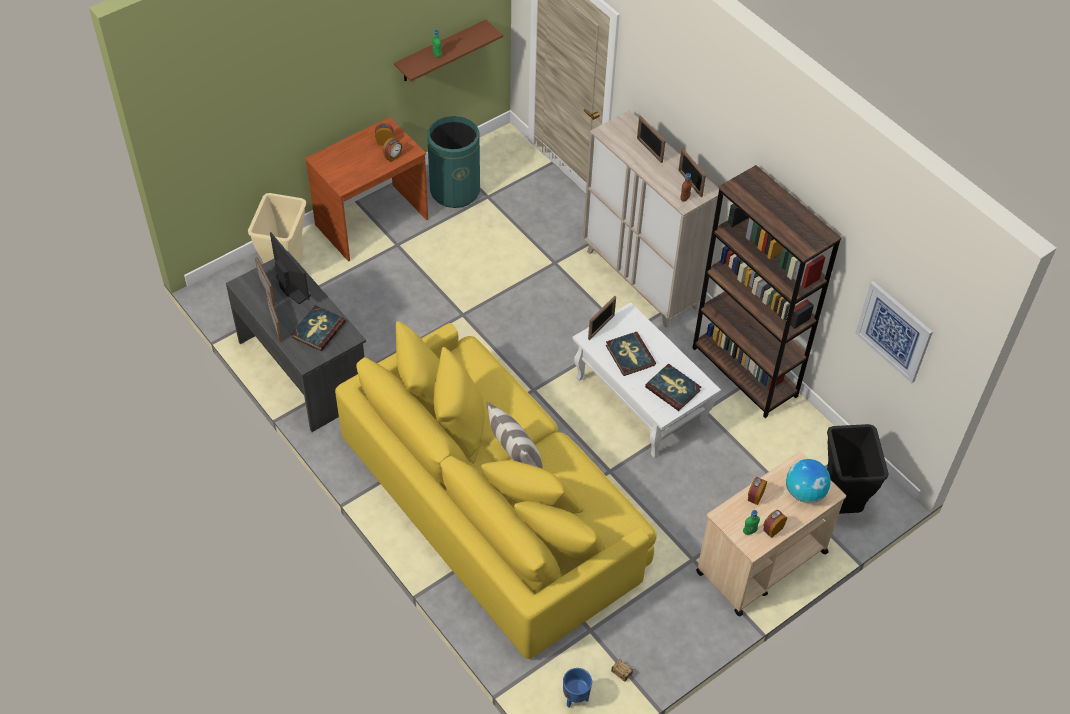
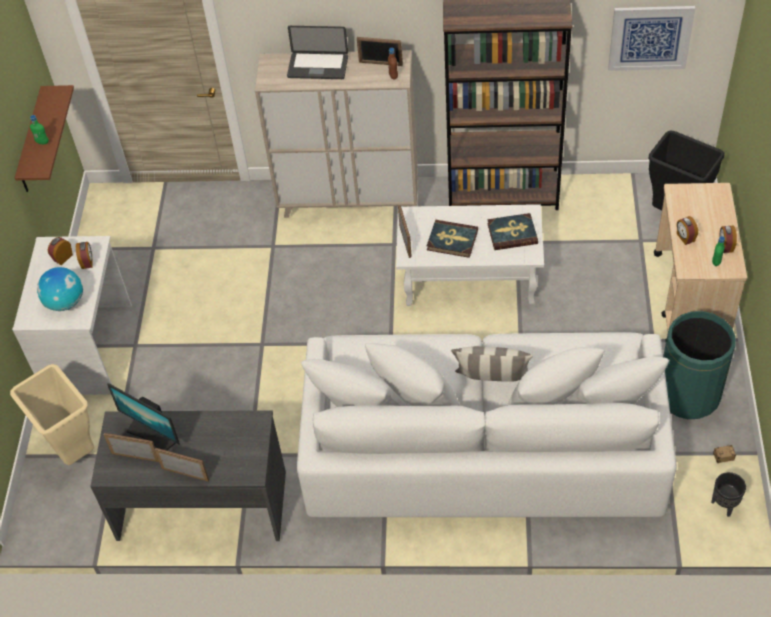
camera: 45 degrees left, 0 degrees up
(291, 288) = (152, 434): monitor -> monitor turned 150 degrees counterclockwise
(318, 329) = (224, 441): book -> none
(372, 223) = (90, 349): brown desk -> white desk
(455, 190) = (121, 266): green trash can -> green trash can (688, 394)
(494, 504) = (483, 444): yellow sofa -> white sofa
(575, 697) = (724, 505): blue planter -> black planter
(649, 150) = (318, 67): picture frame -> laptop
(804, 492) = (706, 205): globe -> globe (65, 302)

